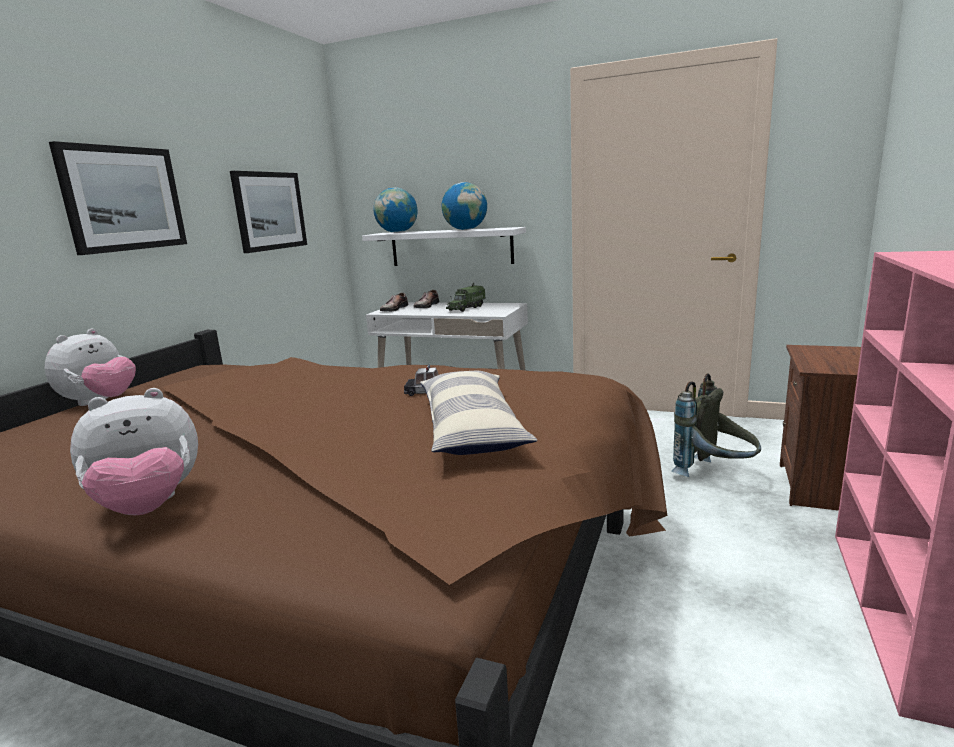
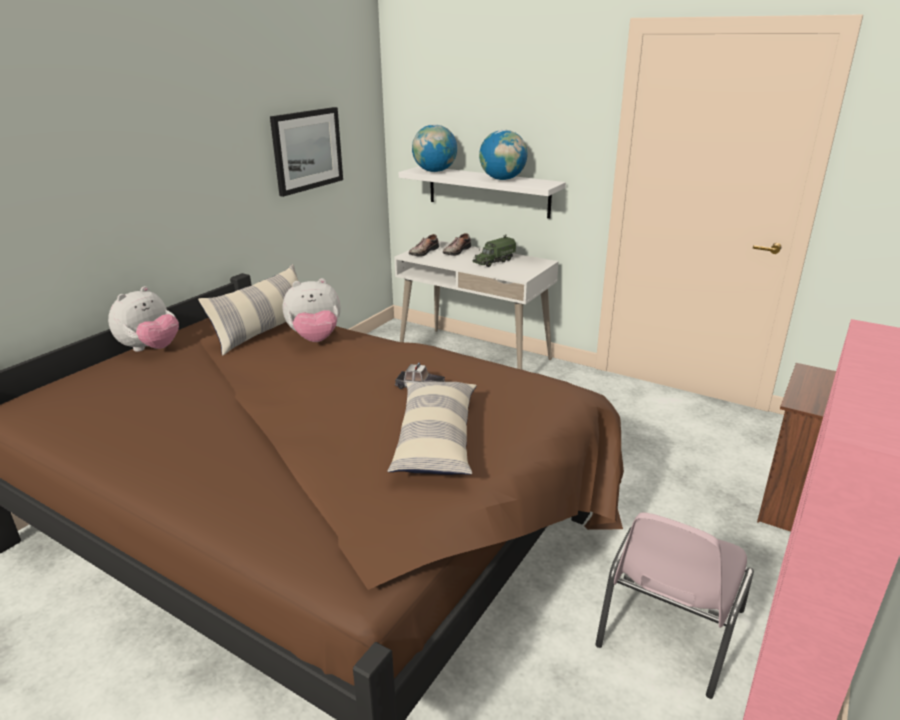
camera: 10 degrees right, 10 degrees up
(123, 199) = (172, 160): picture -> none
(149, 507) = (183, 478): plush toy -> plush toy (315, 339)
(239, 373) = (264, 331): none -> pillow
(715, 475) = (700, 476): grey backpack -> none
(759, 622) = (667, 629): none -> pink chair

